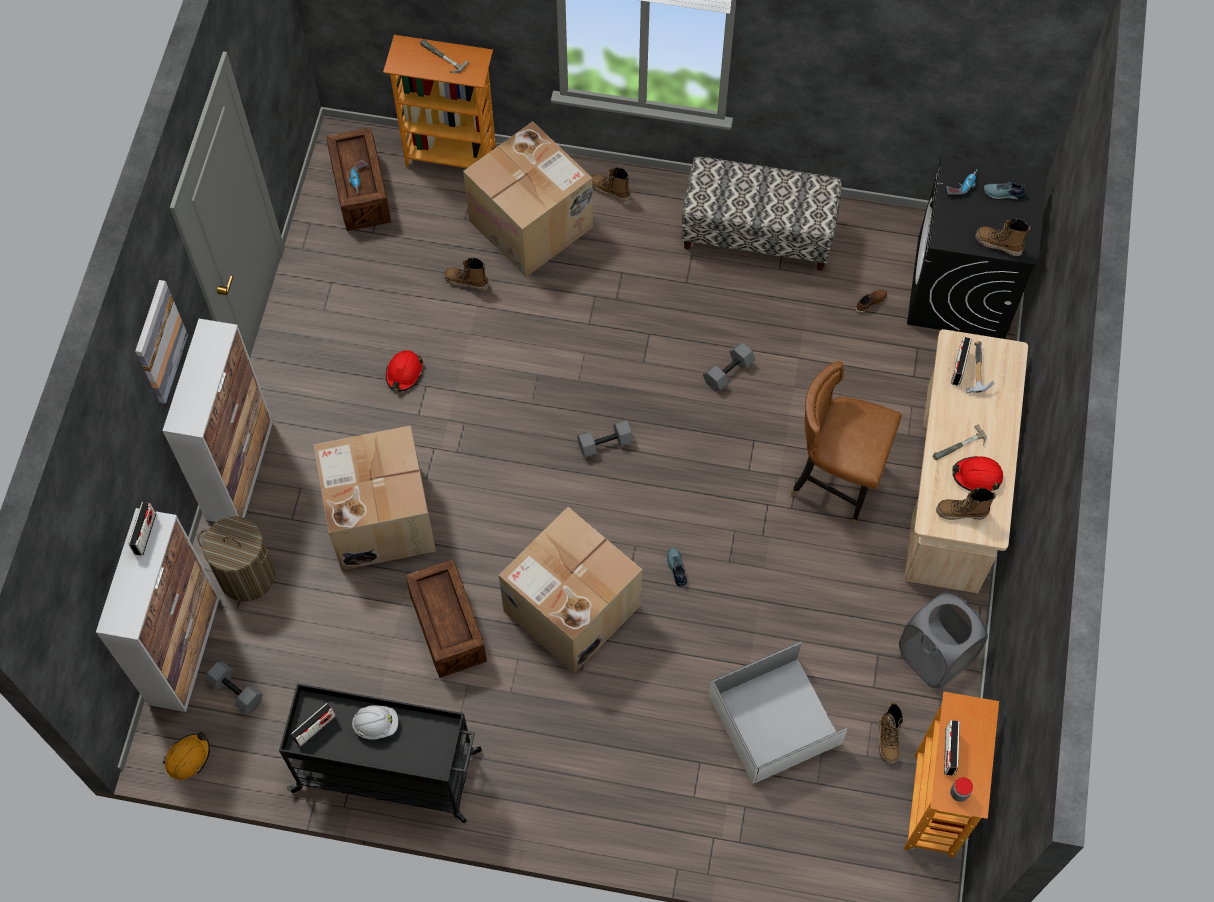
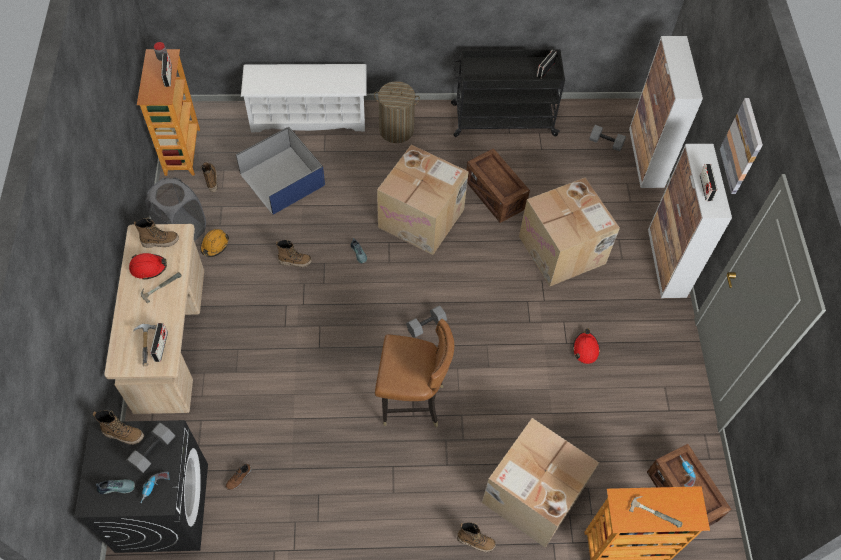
camera: 165 degrees right, 5 degrees down
(145, 533) = (688, 86): radio -> radio (705, 188)
(188, 758) = (616, 108): orange hard hat -> orange hard hat (214, 245)
(247, 575) = (630, 202): laundry basket -> laundry basket (396, 130)
(376, 725) = (512, 76): white hard hat -> none
(466, 282) = (566, 431): boot -> boot (295, 261)
(715, 840) = (309, 117): none -> white shoe rack
(728, 371) = (346, 396): grey dumbbell -> grey dumbbell (153, 452)
(758, 234) = (341, 525): bench -> none
(775, 721) = (281, 178): white storage box -> blue storage box
(835, 481) = (256, 328): brown chair -> brown chair (412, 402)

